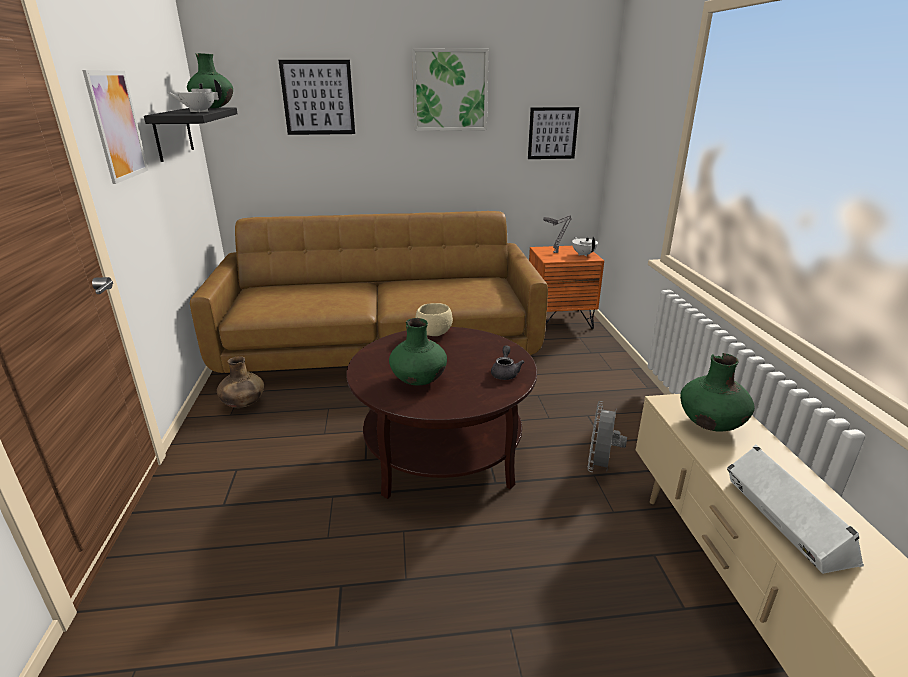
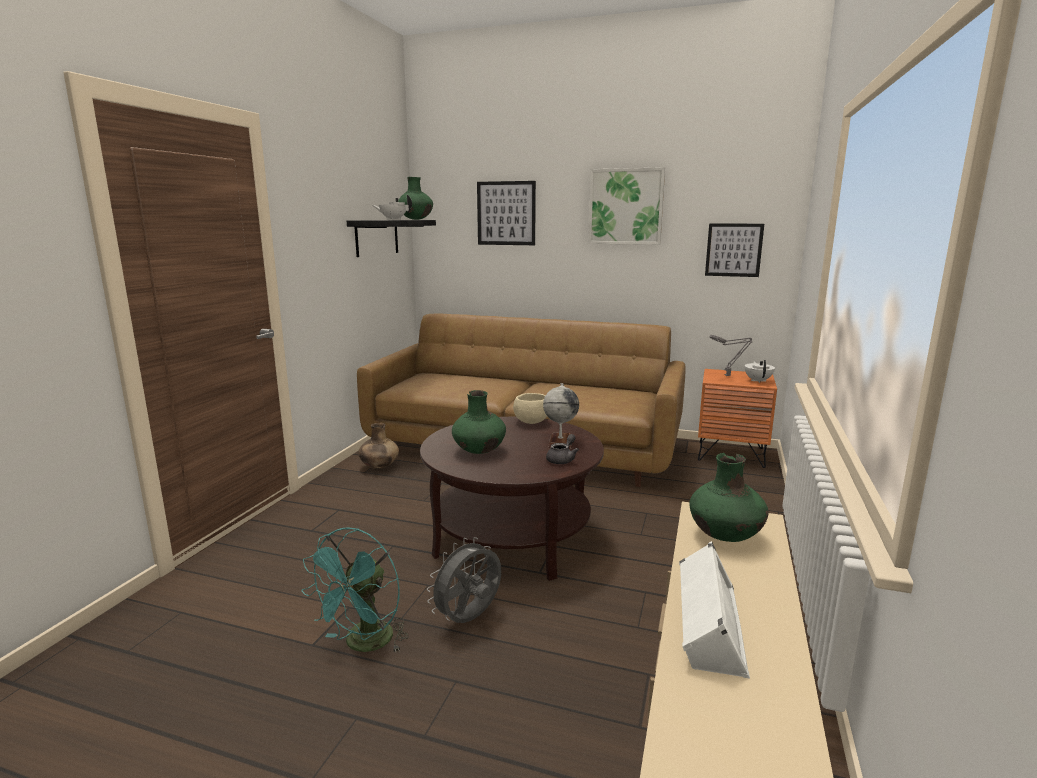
camera: 25 degrees right, 10 degrees down
(117, 125) = (316, 224): picture -> none
(391, 624) = (364, 645): none -> turquoise fan
(483, 352) = (560, 442): none -> globe
(600, 466) = (659, 587): grey fan -> grey fan (469, 619)

